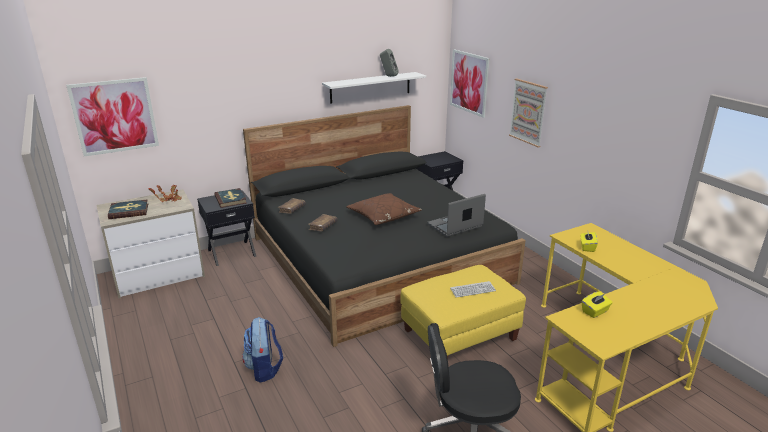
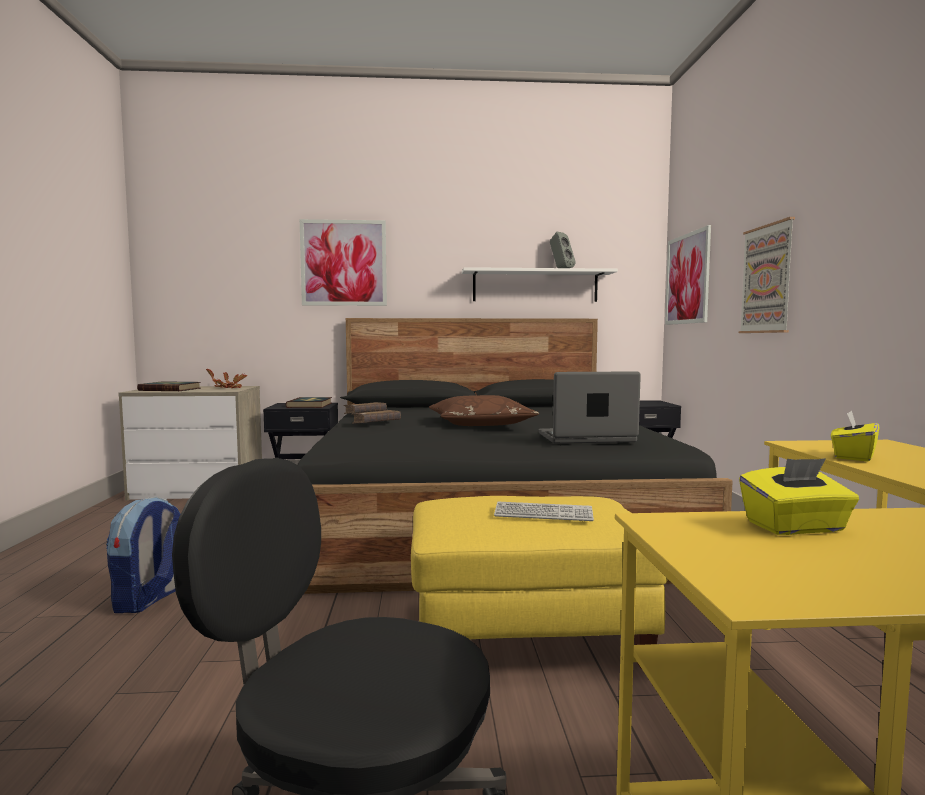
camera: 25 degrees right, 20 degrees down
(115, 116) = (194, 281): picture -> picture (343, 263)

